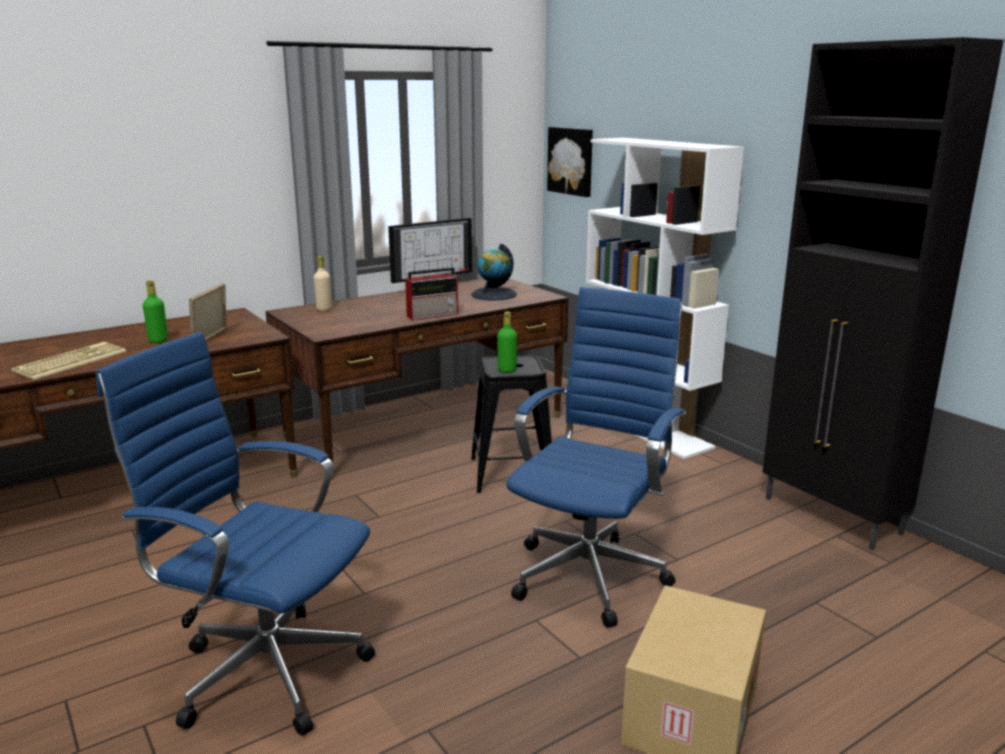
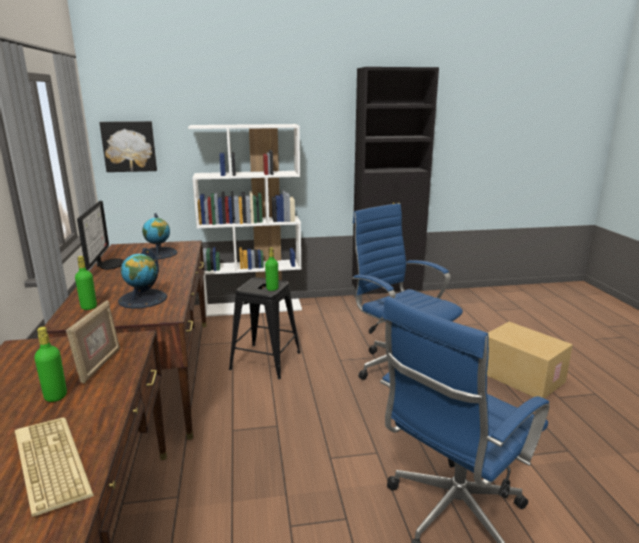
camera: 65 degrees left, 0 degrees up
(211, 339) = (99, 365): picture frame -> picture frame turned 120 degrees counterclockwise
(324, 309) = (89, 307): beige bottle -> green bottle
(357, 318) = (143, 299): none -> globe
(433, 314) = (177, 276): radio -> none

